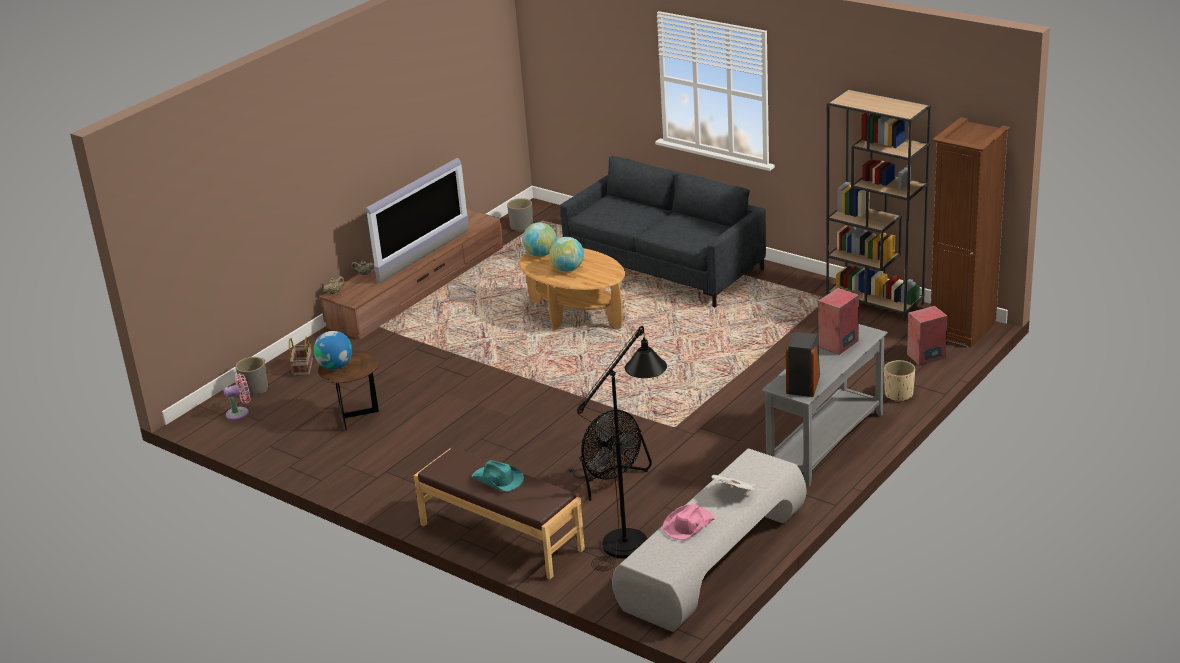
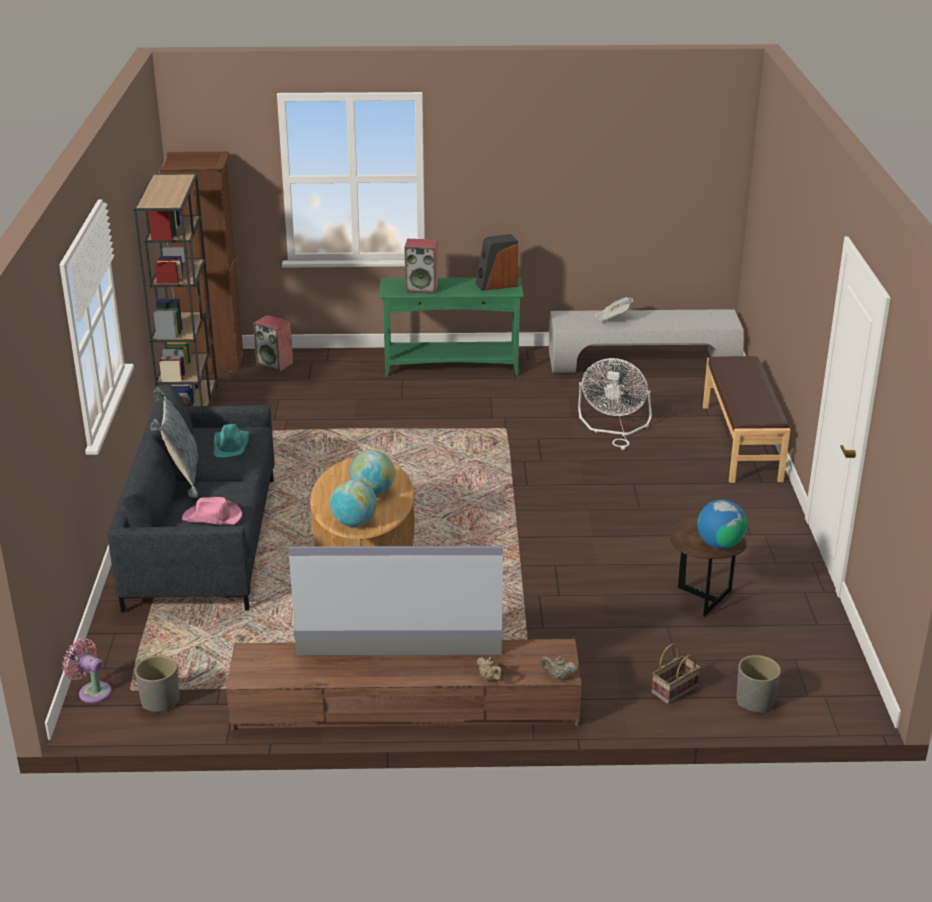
camera: 130 degrees left, 0 degrees up
(240, 413) = (804, 682): pink fan -> pink fan (92, 691)
(498, 480) = (743, 387): turquoise hat -> turquoise hat (232, 445)
(607, 480) = (613, 429): black fan -> white fan
(633, 537) = (663, 394): black floor lamp -> none
(661, 209) = (179, 481): none -> pillow
(688, 525) = (671, 321): pink hat -> pink hat (213, 517)
(825, 443) = (452, 366): grey console table -> green console table
(899, 394) = (349, 359): beige planter -> none

